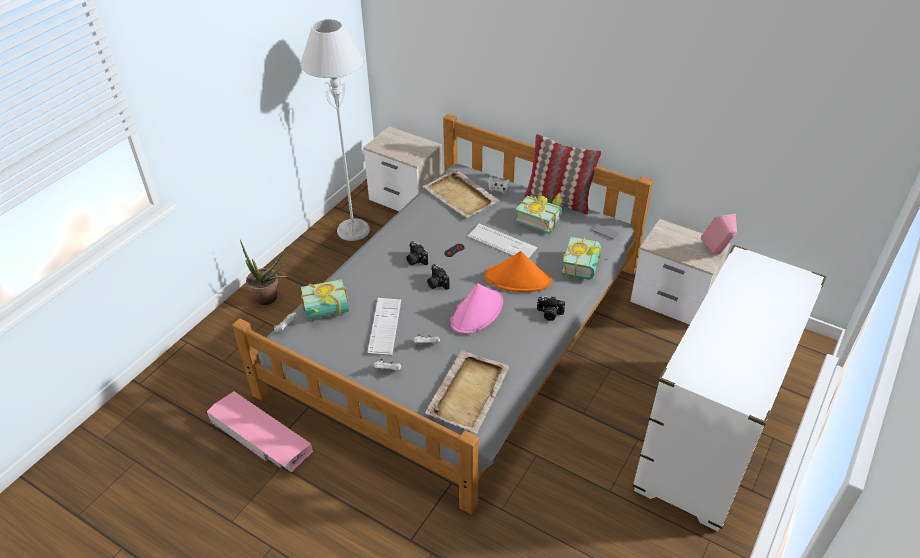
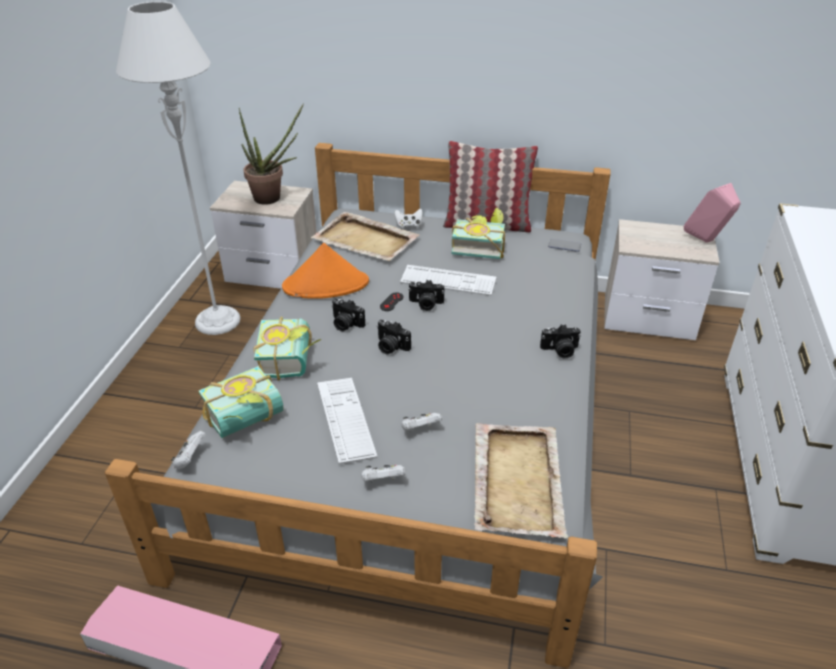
camera: 20 degrees left, 5 degrees down
(270, 299) = (129, 434): potted plant -> potted plant (273, 198)
(476, 257) = (425, 304): none -> camera
(477, 312) = (465, 370): pink hat -> none
(518, 279) = (494, 318): orange hat -> orange hat (326, 285)
(585, 267) = (567, 287): book -> book (292, 360)

